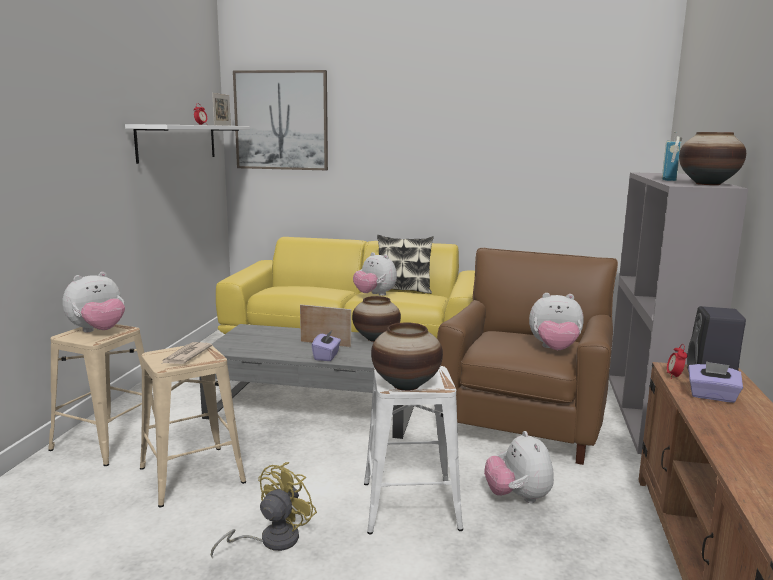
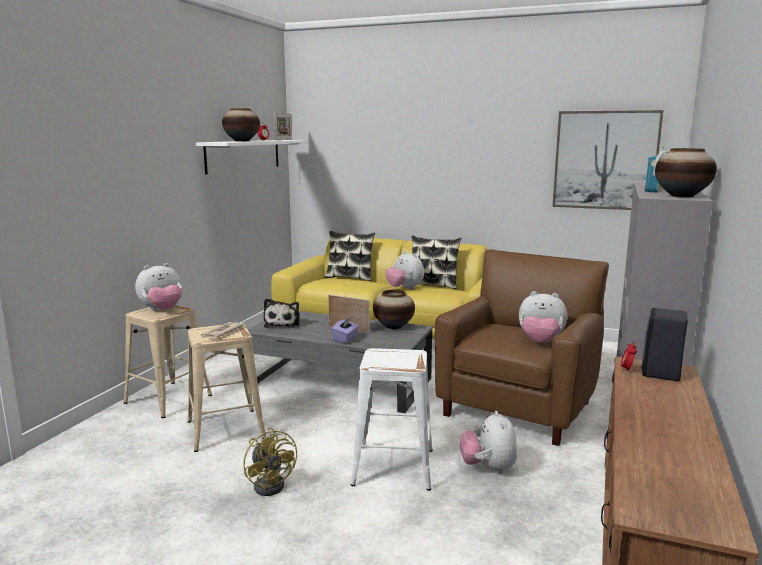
camera: 10 degrees right, 0 degrees up
(244, 341) = (283, 323): none -> plush toy
(271, 540) = (272, 484): yellow fan -> yellow fan turned 105 degrees clockwise
(281, 120) = (335, 134): picture -> picture (605, 160)
(305, 284) = (350, 277): none -> pillow
(406, 385) = (384, 364): vase -> vase (242, 141)
(712, 396) = (651, 388): purple tissue box -> none

